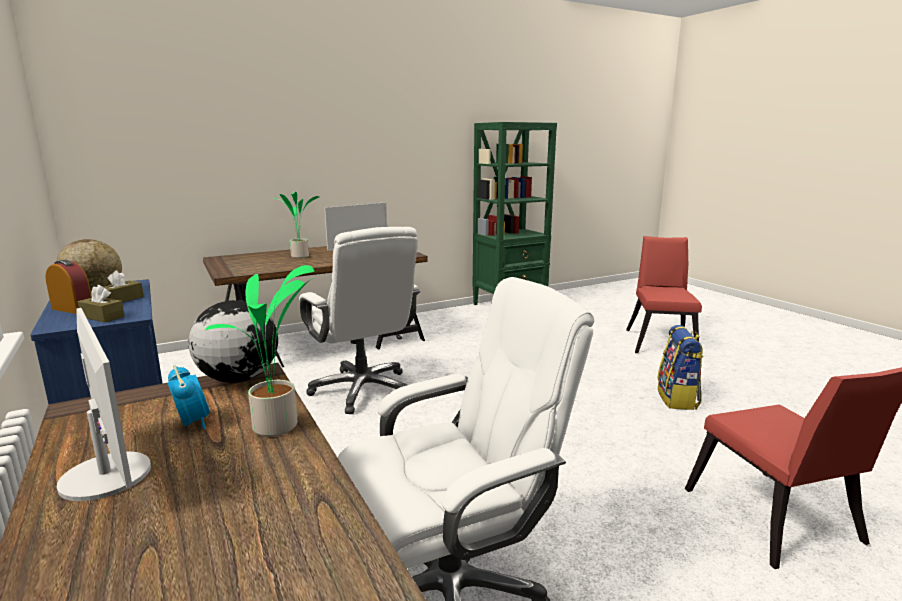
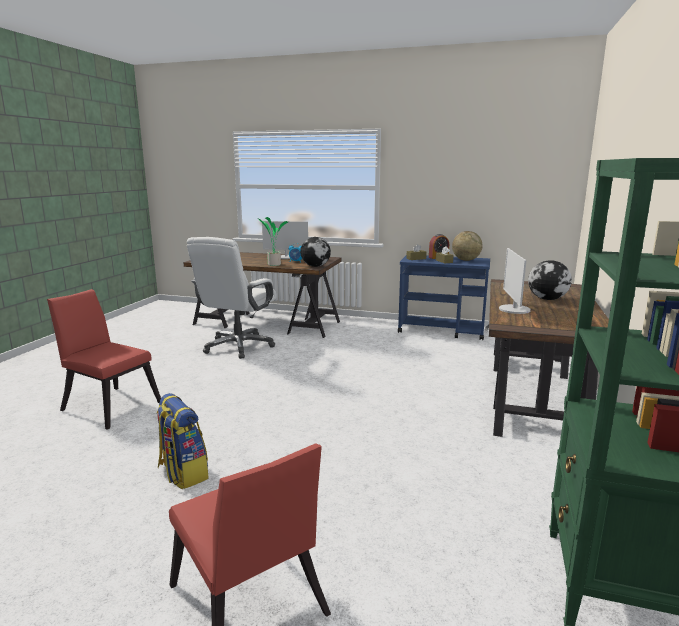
camera: 135 degrees right, 0 degrees up
(299, 257) = (547, 299): potted plant -> globe
(363, 390) = (413, 379): white office chair -> none

